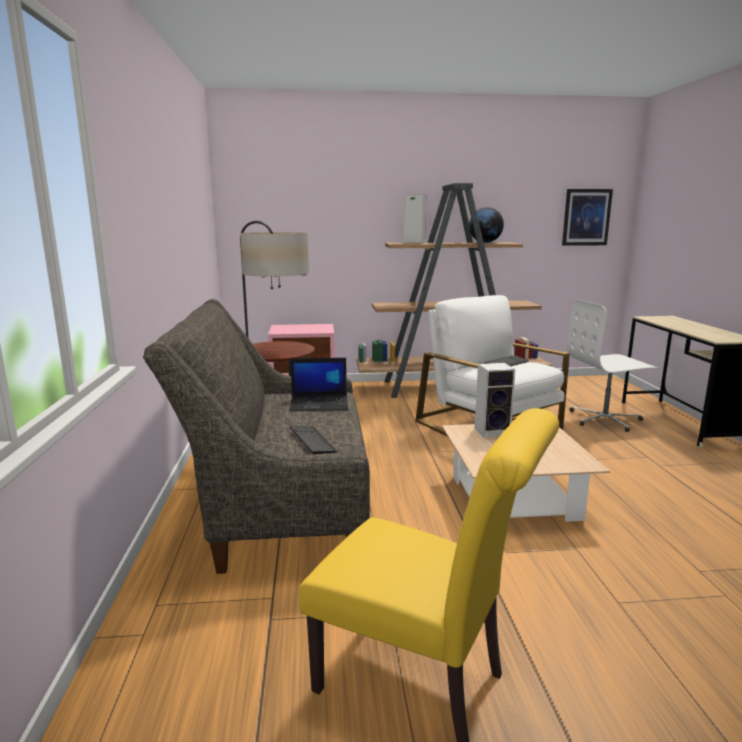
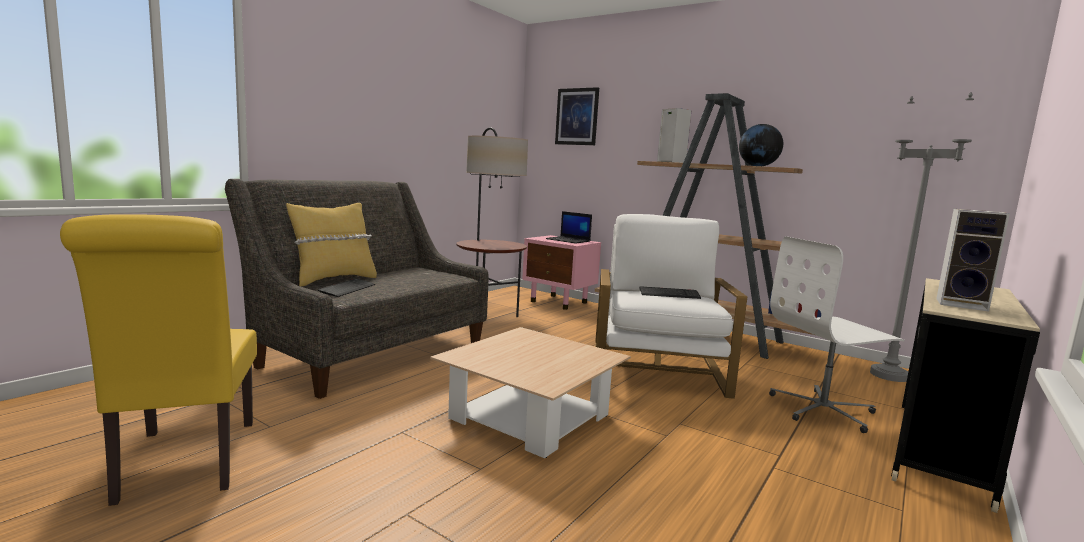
camera: 40 degrees right, 5 degrees down
(260, 436) = (333, 279): none -> yellow pillow
(320, 404) = (426, 277): laptop -> laptop (569, 240)
(493, 431) = (546, 342): speaker -> speaker (963, 304)
(581, 383) = (889, 375): none -> grey floor lamp
(586, 217) = (935, 141): picture -> picture (577, 116)
(605, 419) = (823, 410): white office chair -> white office chair turned 45 degrees counterclockwise

